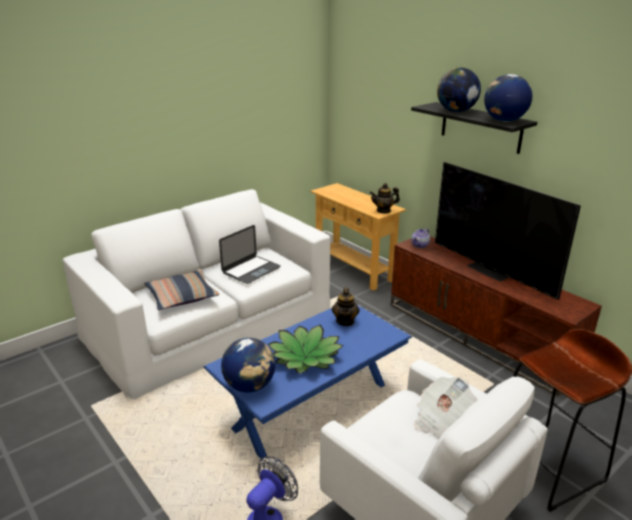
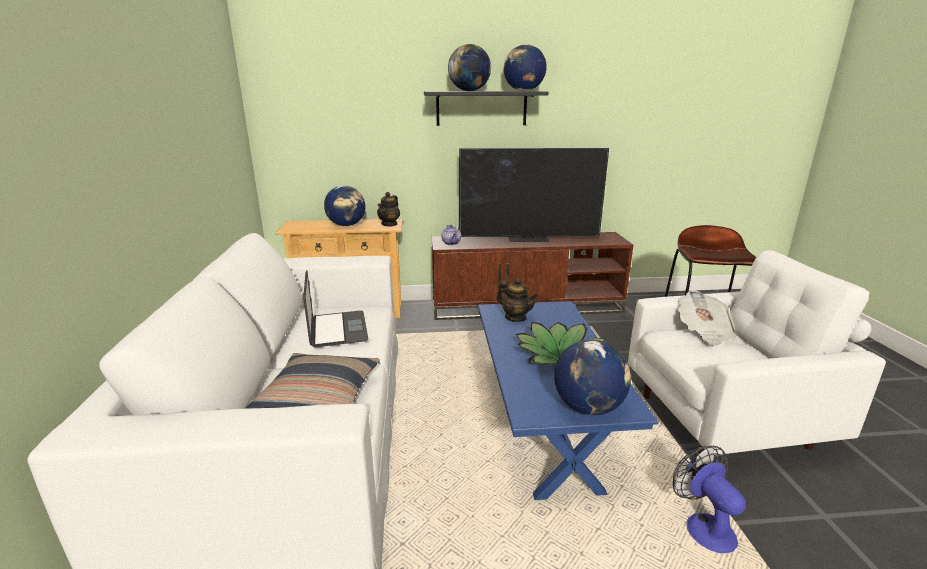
camera: 55 degrees left, 5 degrees down
(357, 200) = (347, 225): none -> globe

